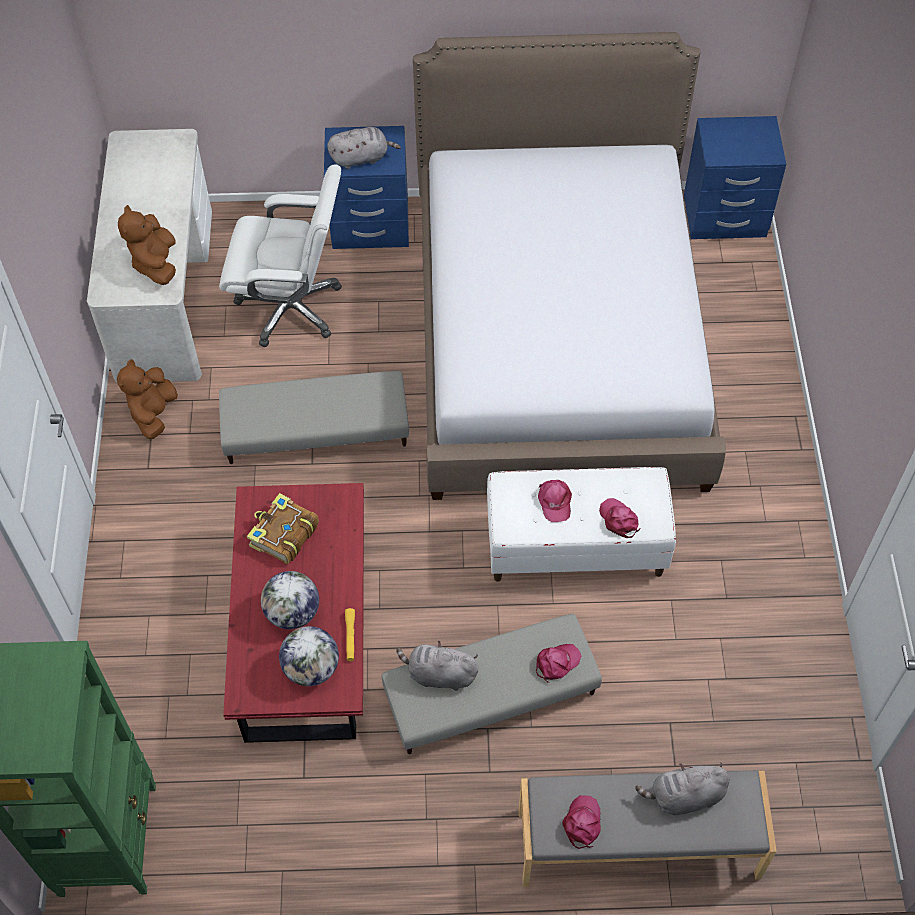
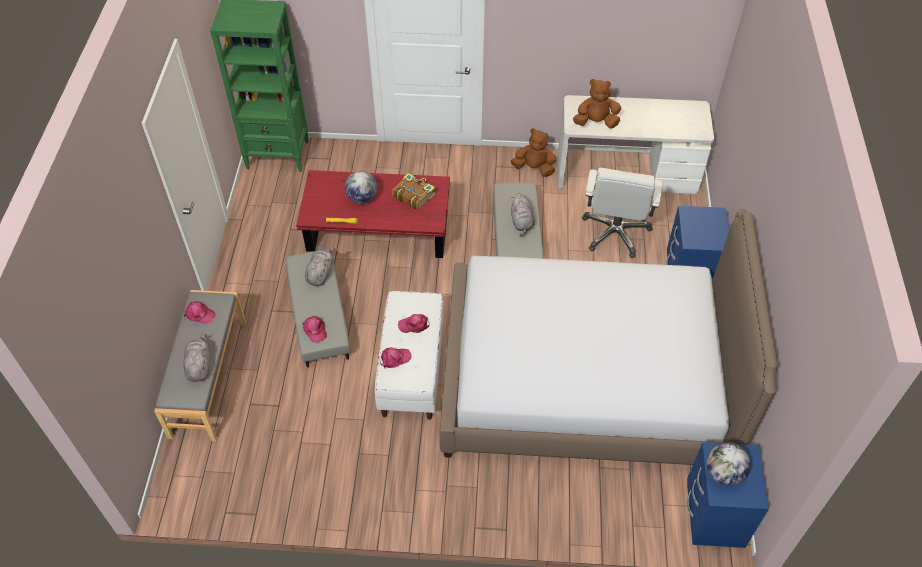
camera: 95 degrees right, 5 degrees down
(311, 668) = (326, 205): globe -> globe (723, 474)
(361, 158) = (697, 226): grey plush toy -> grey plush toy (522, 222)

